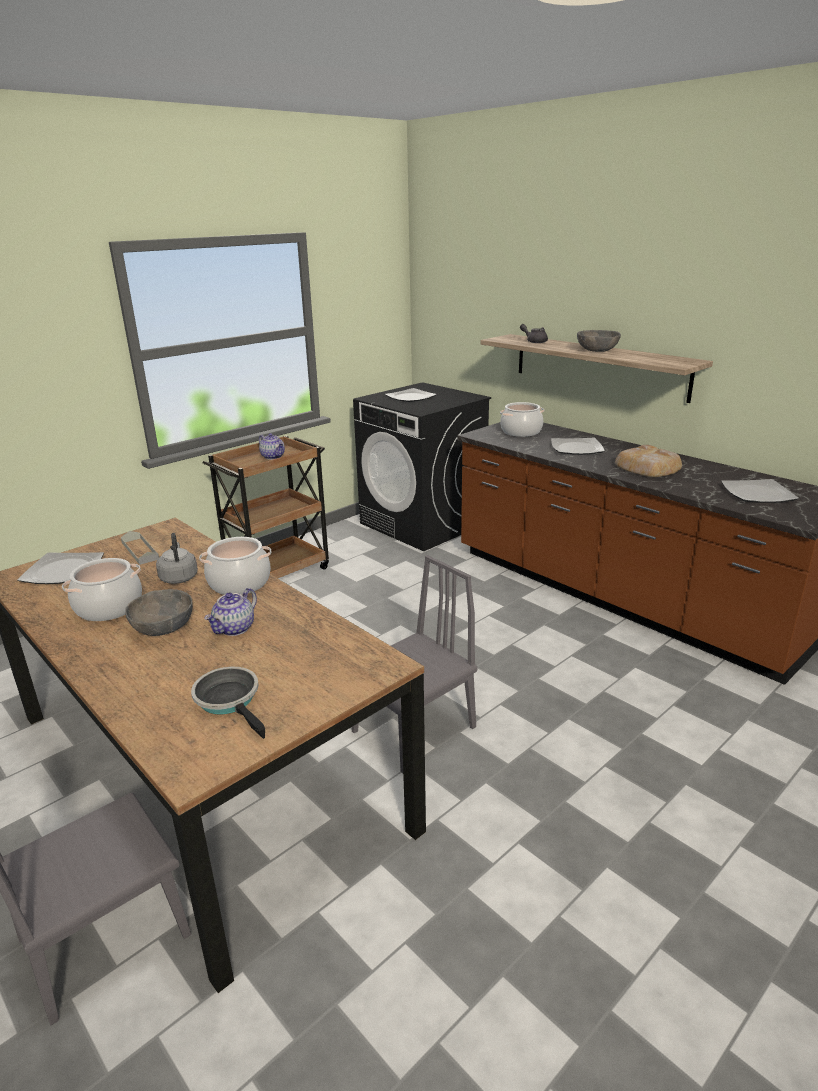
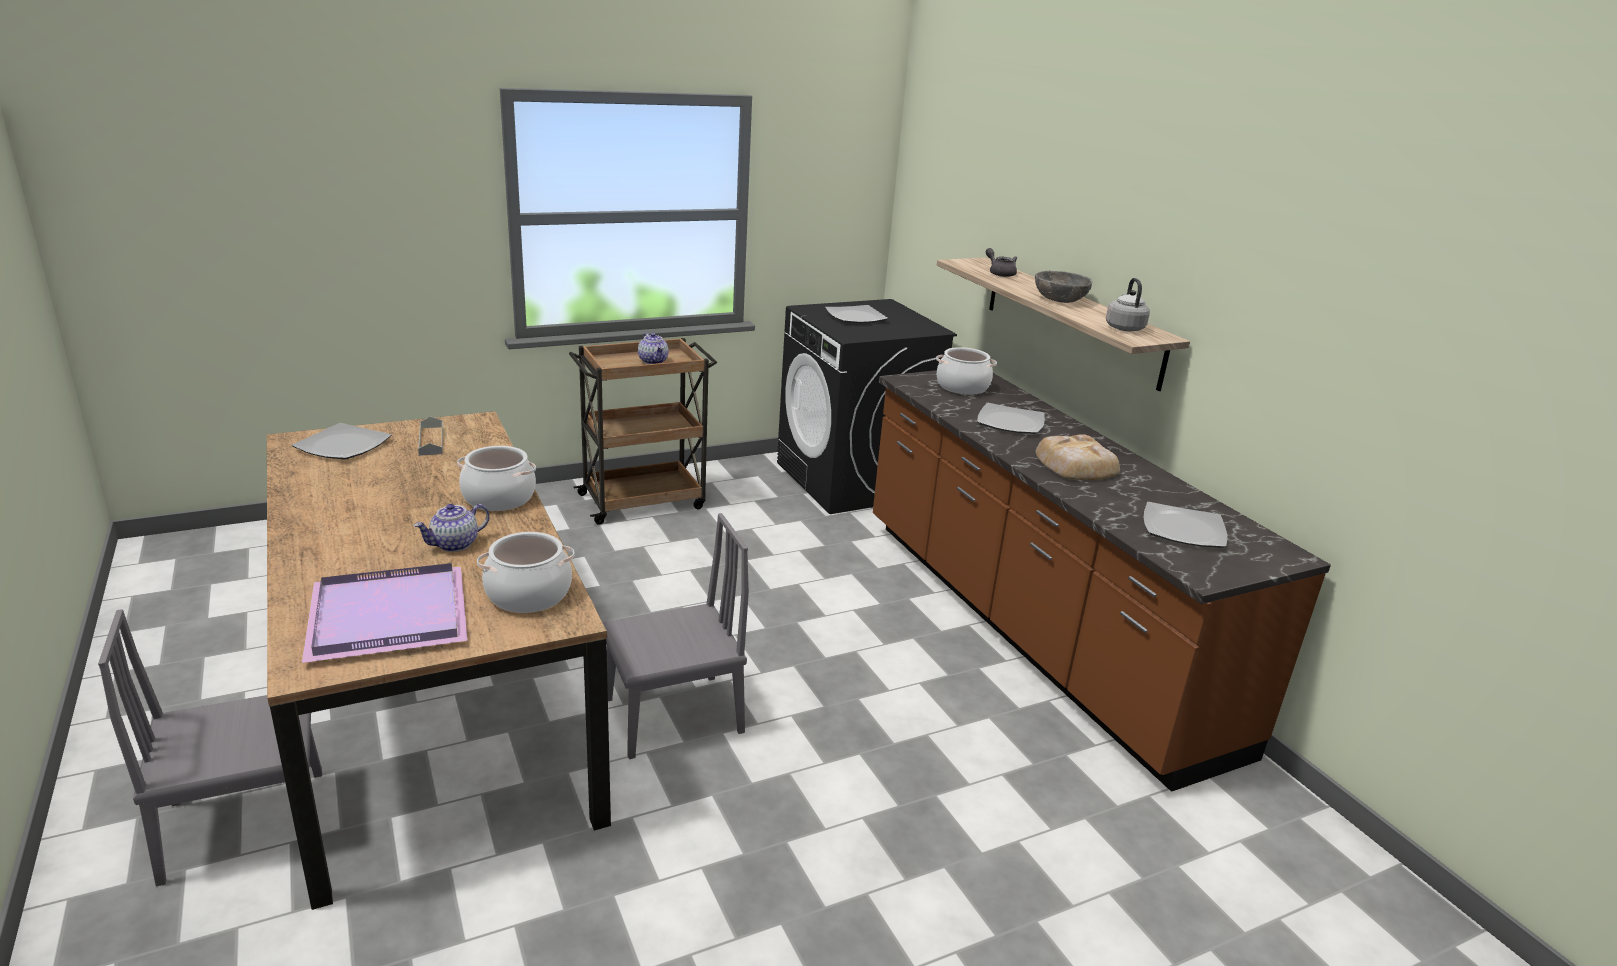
camera: 15 degrees right, 0 degrees up
(108, 607) = (355, 493): cooking pot -> cooking pot (528, 595)
(163, 627) = (389, 526): grey bowl -> none
(179, 577) = (445, 478): grey kettle -> grey kettle (1124, 327)
(230, 700) = (391, 614): frying pan -> purple tray

